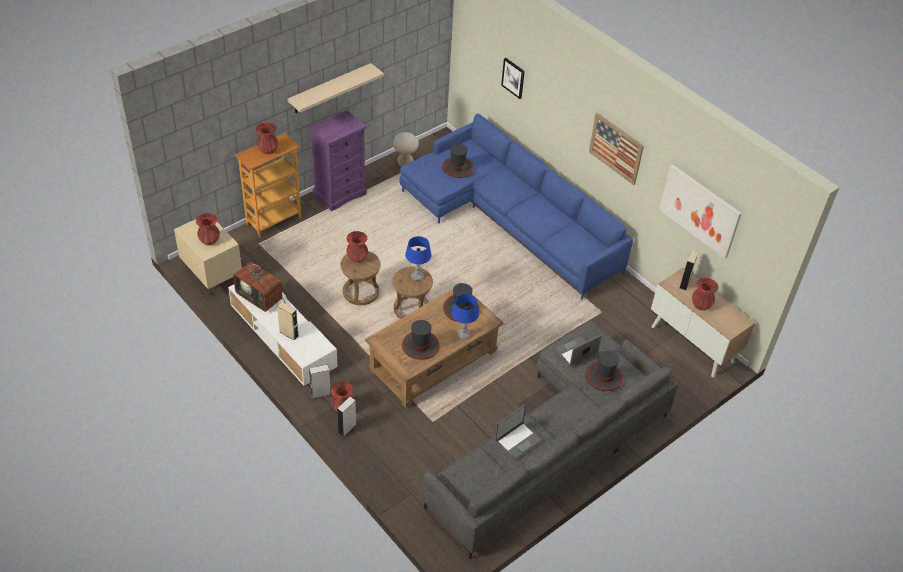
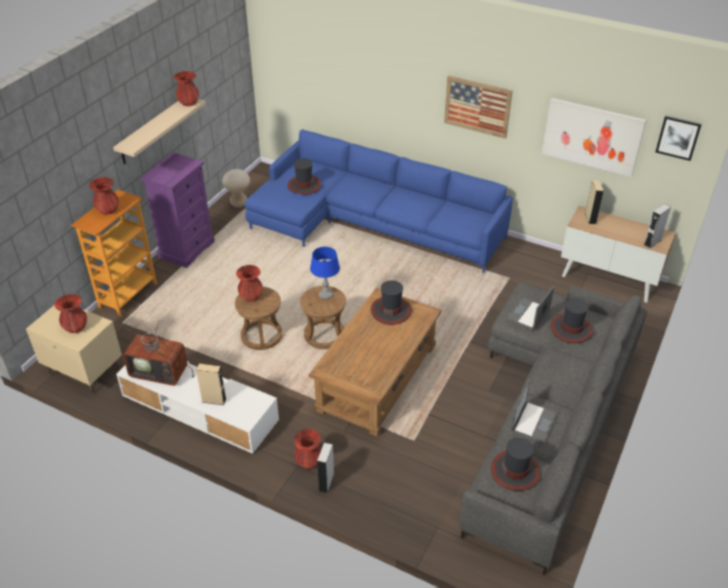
camera: 20 degrees left, 5 degrees down
(320, 394) = (275, 455): grey speaker -> grey speaker (652, 242)
(420, 346) = (372, 361): hat -> hat (515, 471)
(463, 335) = (410, 335): blue table lamp -> none
(513, 78) = (336, 76): picture -> picture (678, 137)
(701, 305) = (618, 232): red vase -> red vase (188, 103)

